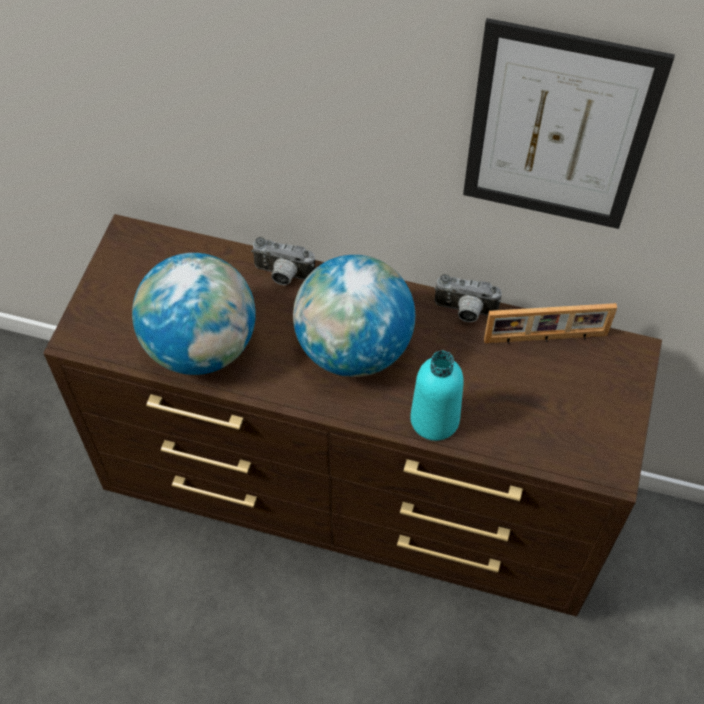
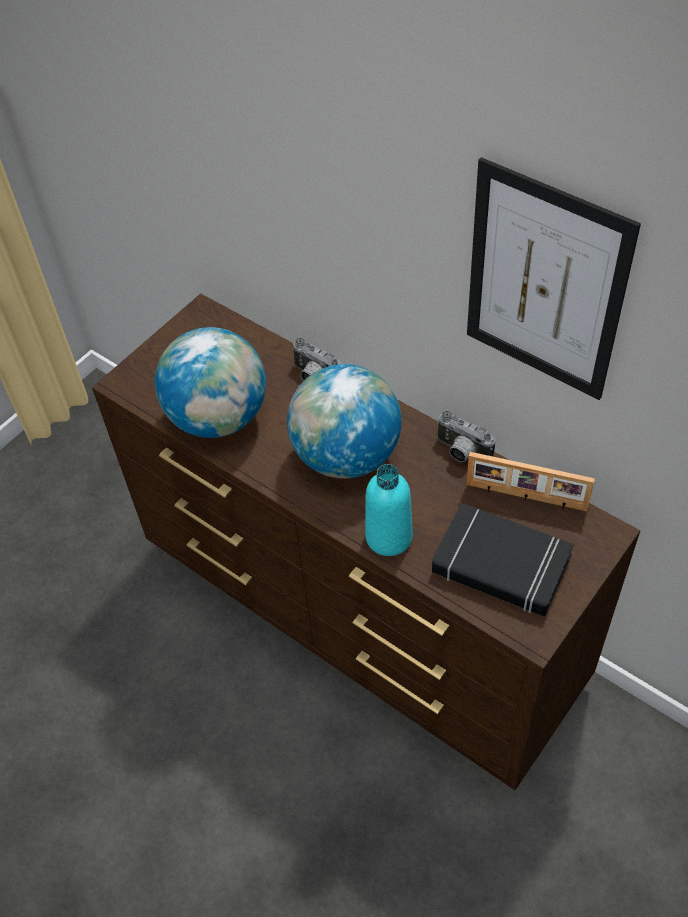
camera: 25 degrees right, 5 degrees down
(552, 414) = (500, 565): none -> black book

